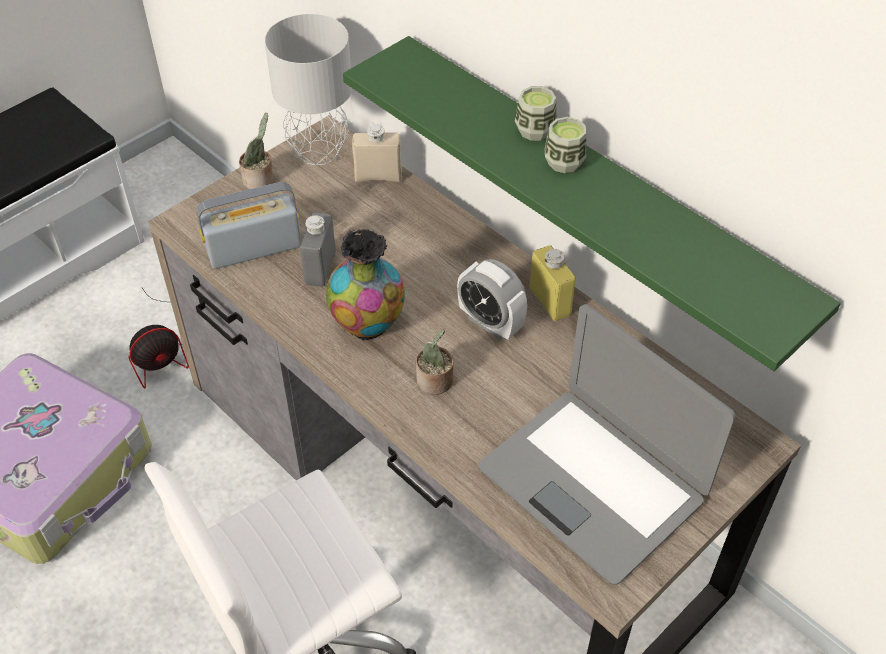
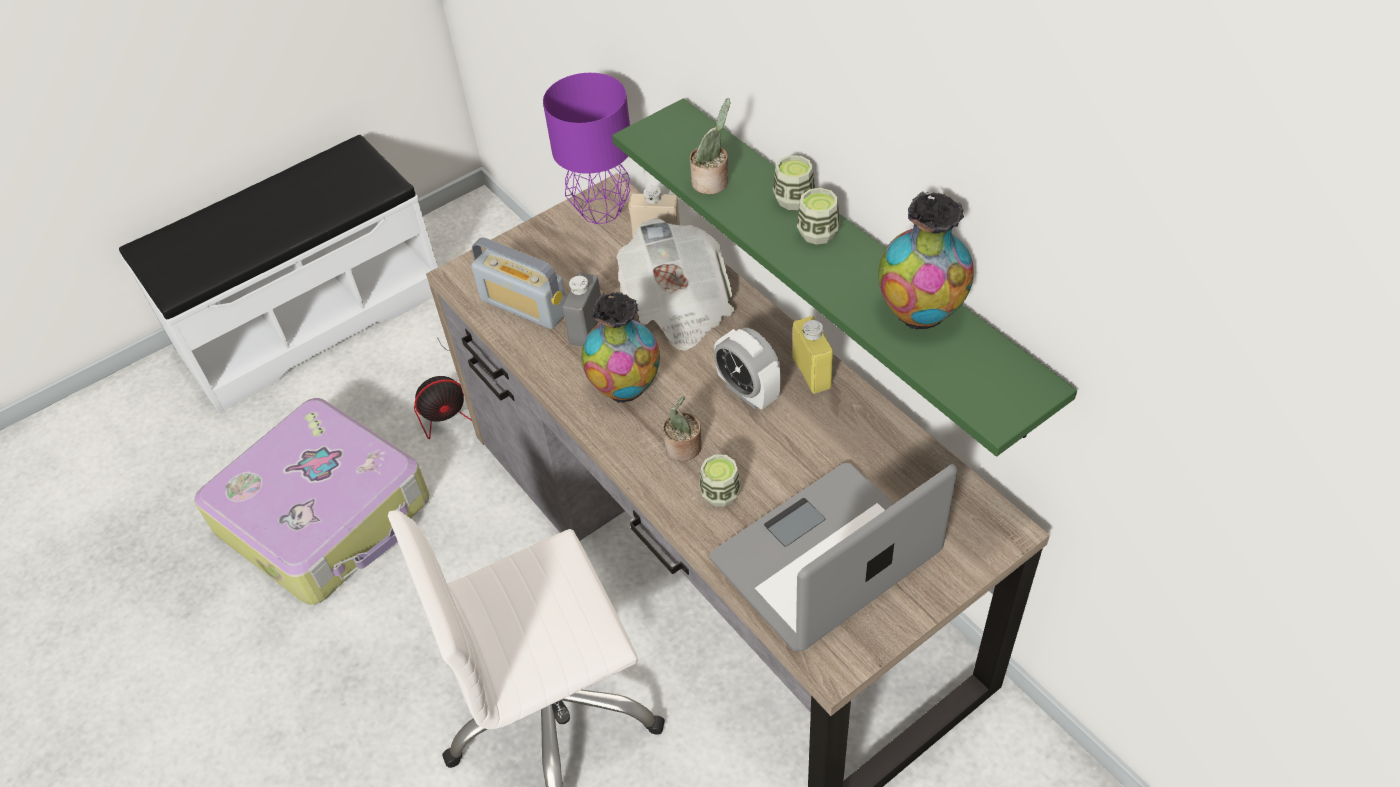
camera: 10 degrees right, 0 degrees up
(254, 249) = (524, 306): radio -> radio turned 135 degrees counterclockwise
(260, 181) = (540, 237): potted plant -> potted plant (712, 183)
(318, 153) = (600, 212): grey table lamp -> purple table lamp
(408, 243) = (677, 307): none -> newspaper
(478, 425) = (720, 493): none -> cup
(592, 483) = (826, 559): laptop -> laptop turned 90 degrees clockwise
(678, 235) = (921, 313): none -> vase

